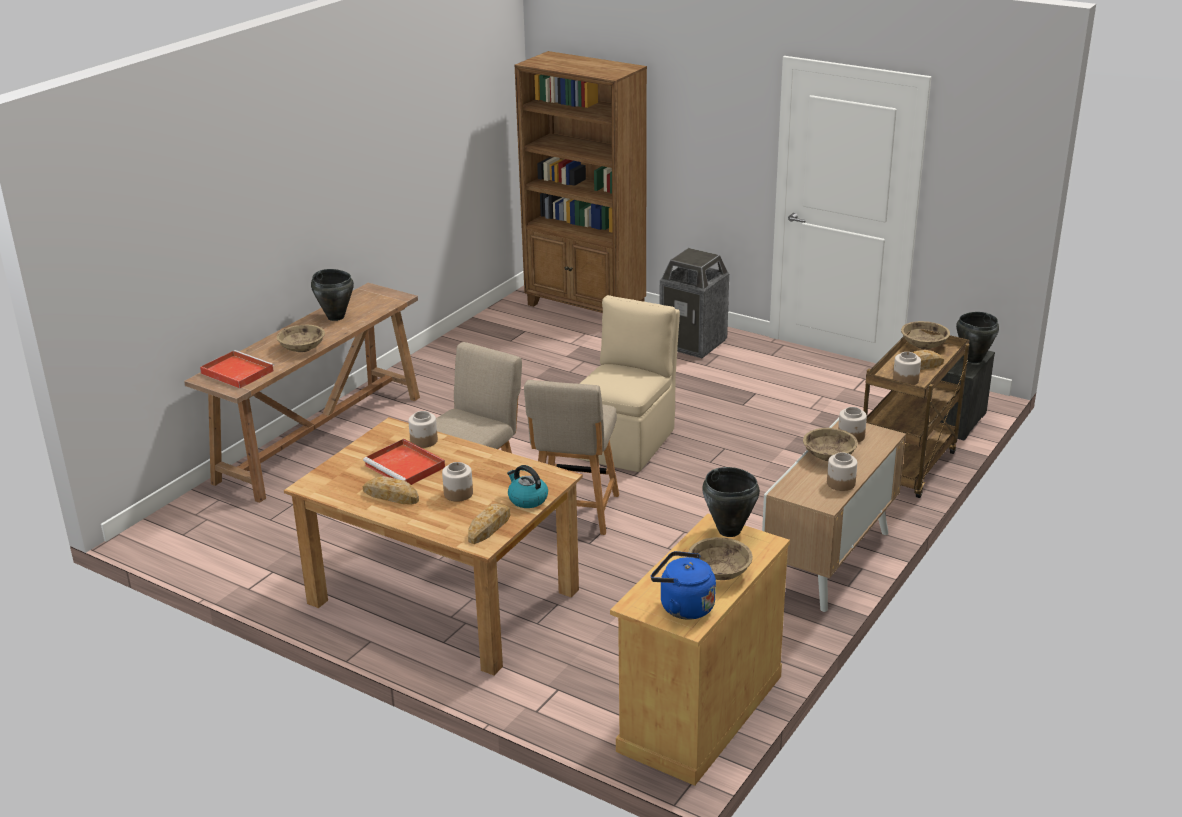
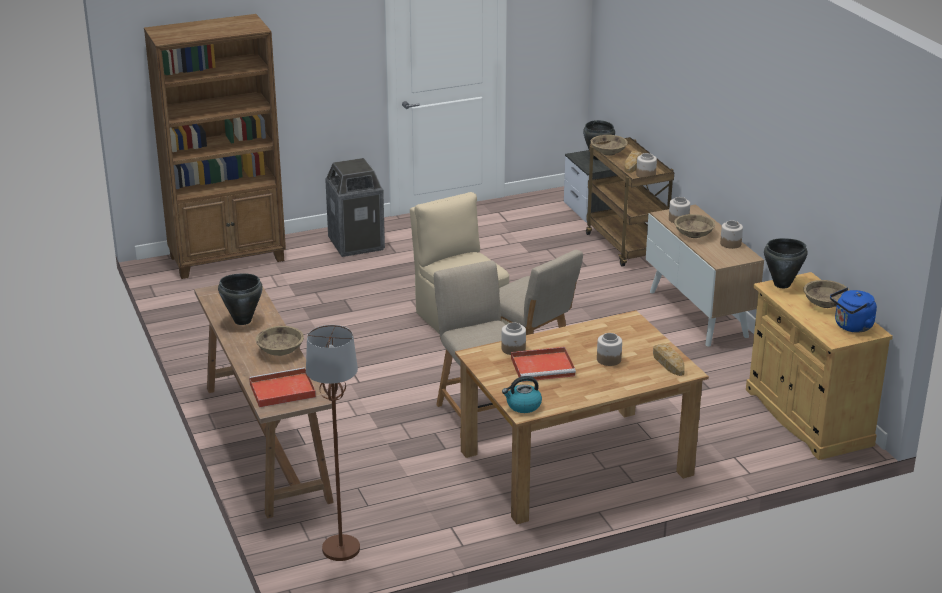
camera: 55 degrees left, 0 degrees up
(194, 533) = (340, 549): none -> brown floor lamp
(391, 495) = (580, 384): bread -> none
(527, 499) = (647, 338): kettle -> kettle (523, 405)

